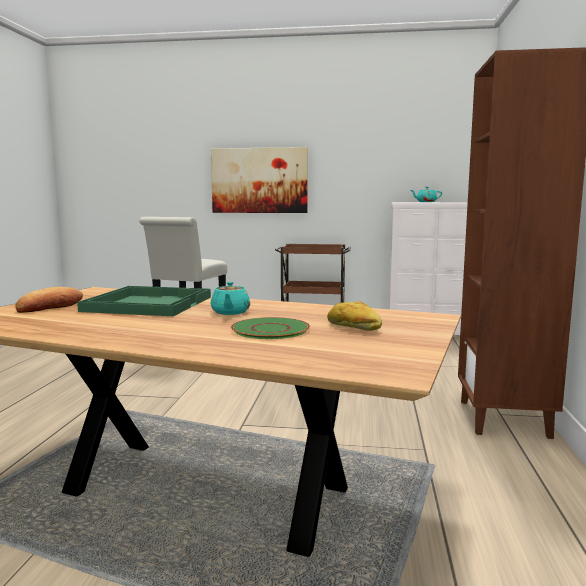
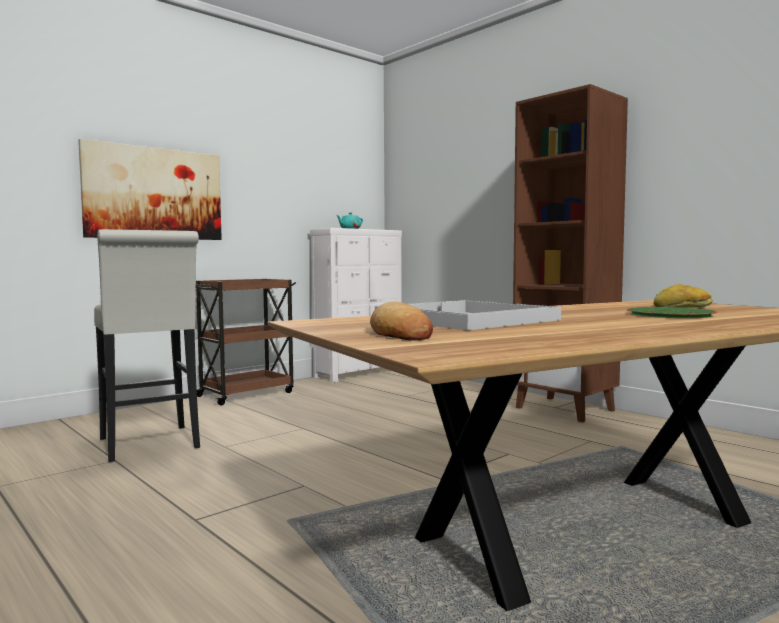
camera: 50 degrees left, 5 degrees down
(148, 303) = (464, 319): green tray -> white tray
(230, 312) = (568, 313): turquoise teapot -> none

